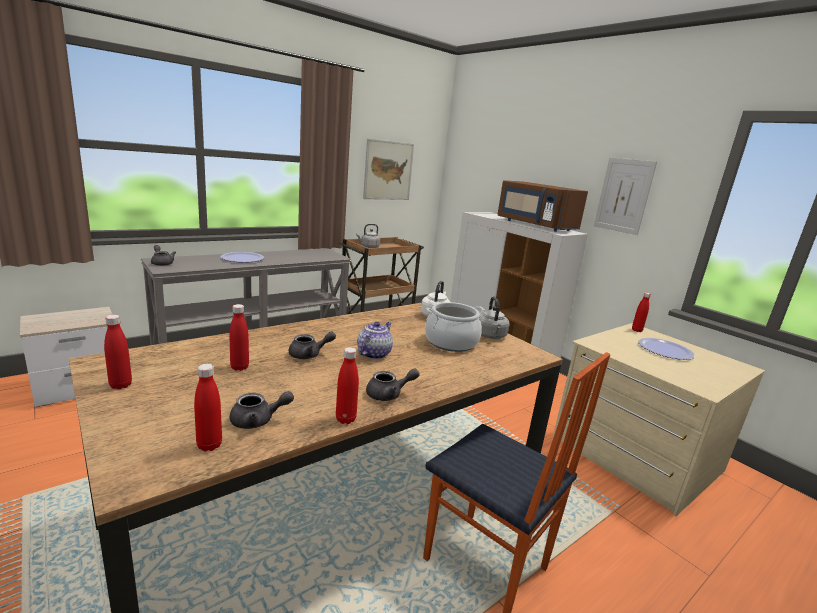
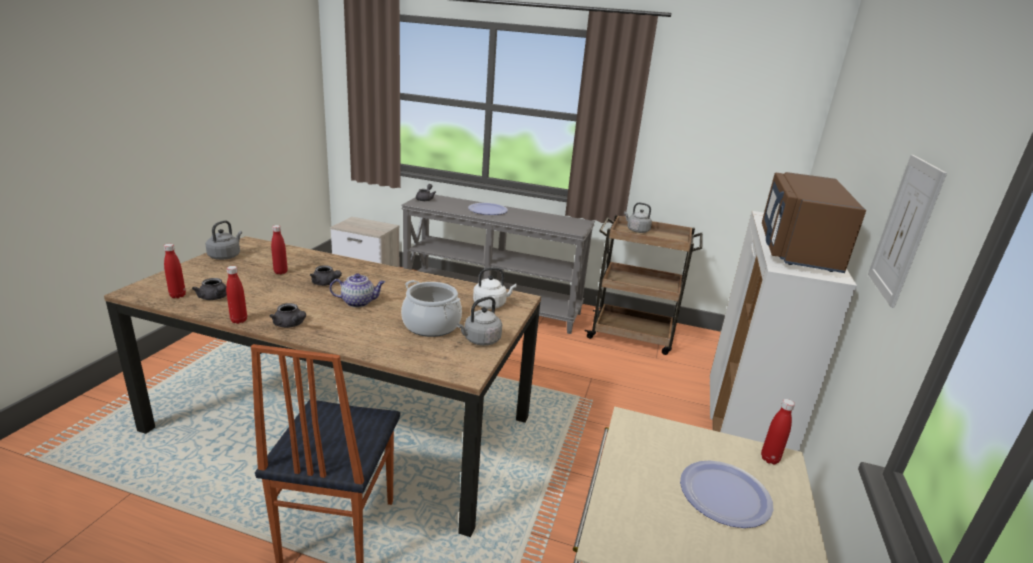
camera: 55 degrees right, 5 degrees up
(120, 385) = (226, 256): red bottle -> grey kettle
(388, 170) = (710, 141): picture -> none

